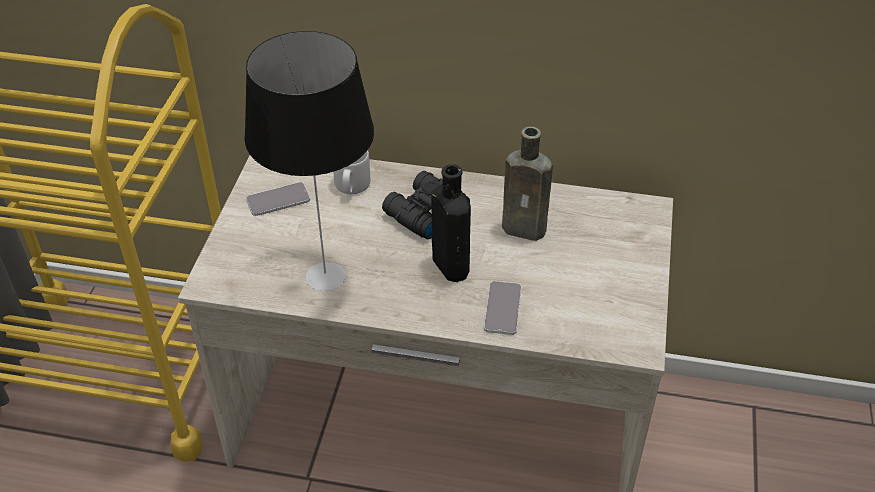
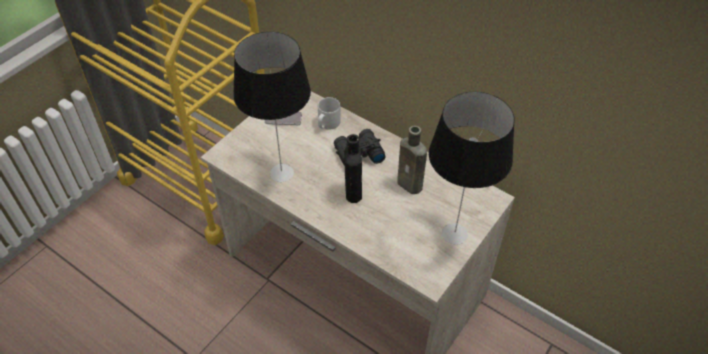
camera: 25 degrees right, 5 degrees up
(502, 308) = (366, 228): phone -> none
(630, 272) = (455, 234): none -> table lamp

